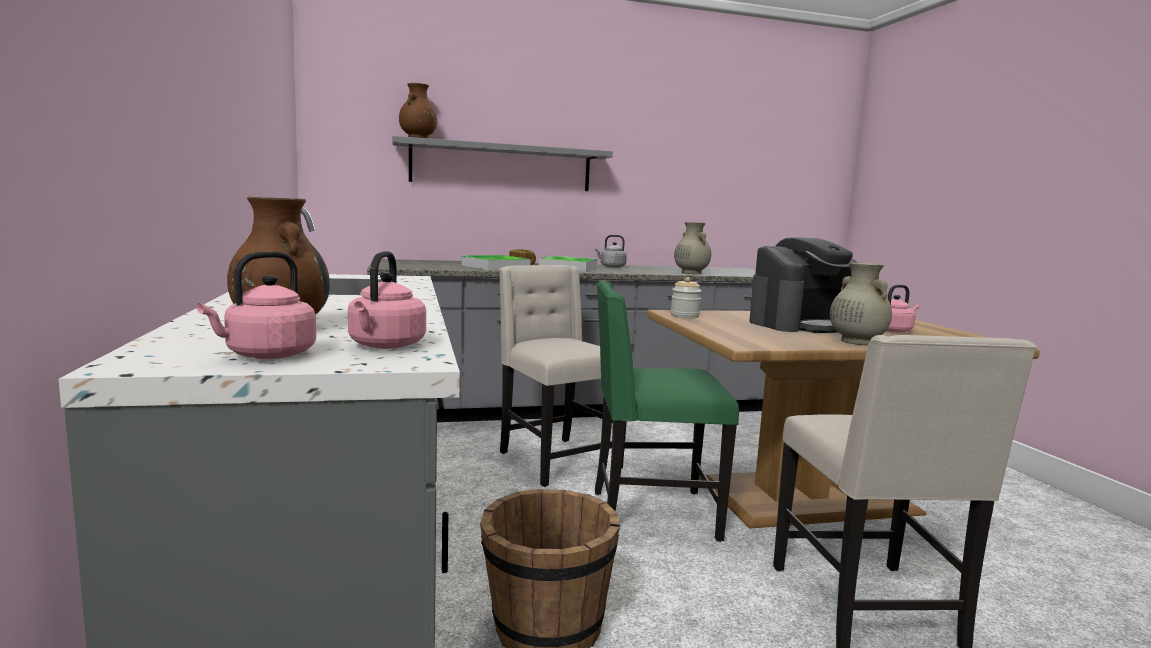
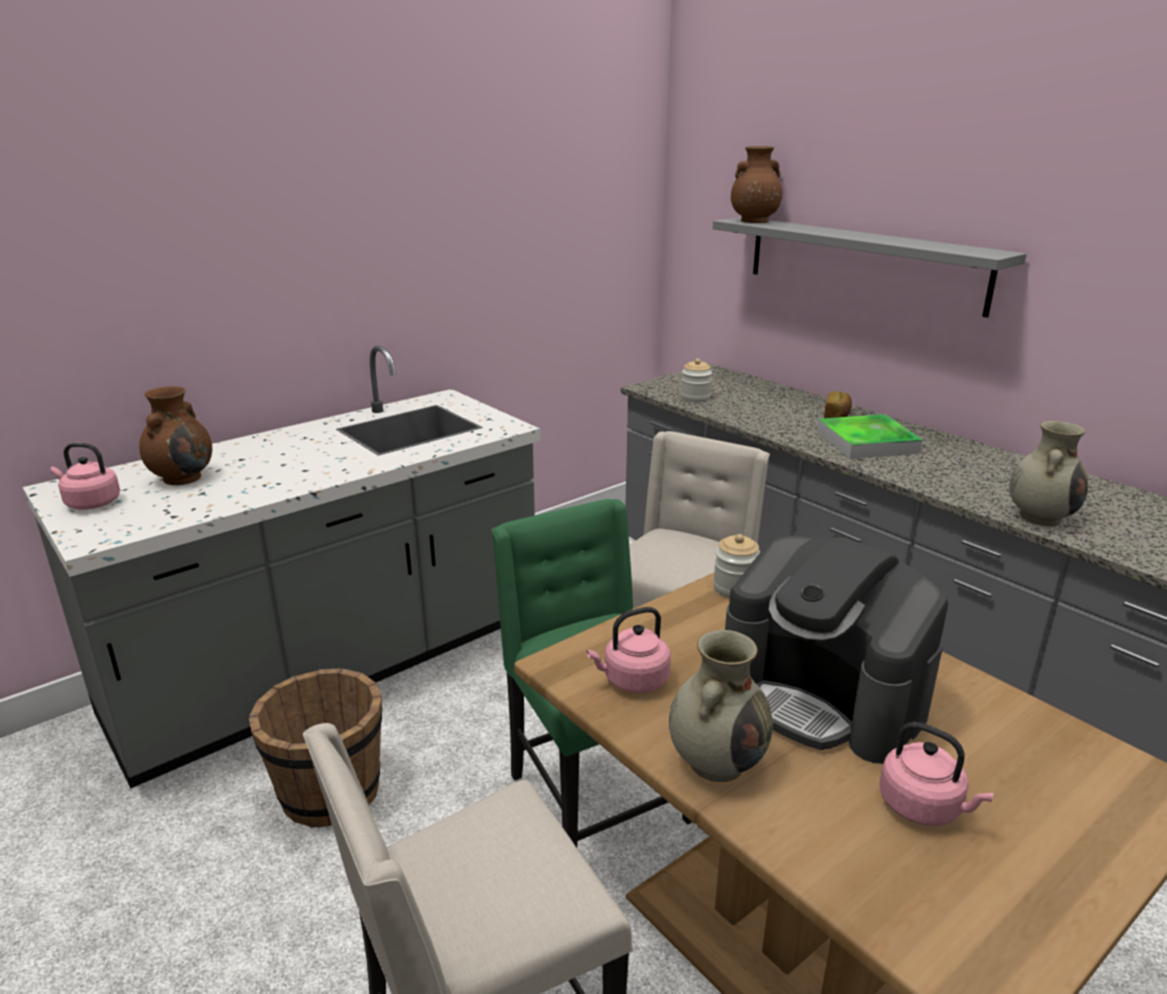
camera: 65 degrees right, 15 degrees up
(385, 346) = (137, 520): pink kettle -> pink kettle (632, 681)
(432, 267) = (695, 398): none -> jar
(495, 267) = (770, 415): tray -> none
(611, 267) = (964, 457): grey kettle -> none

